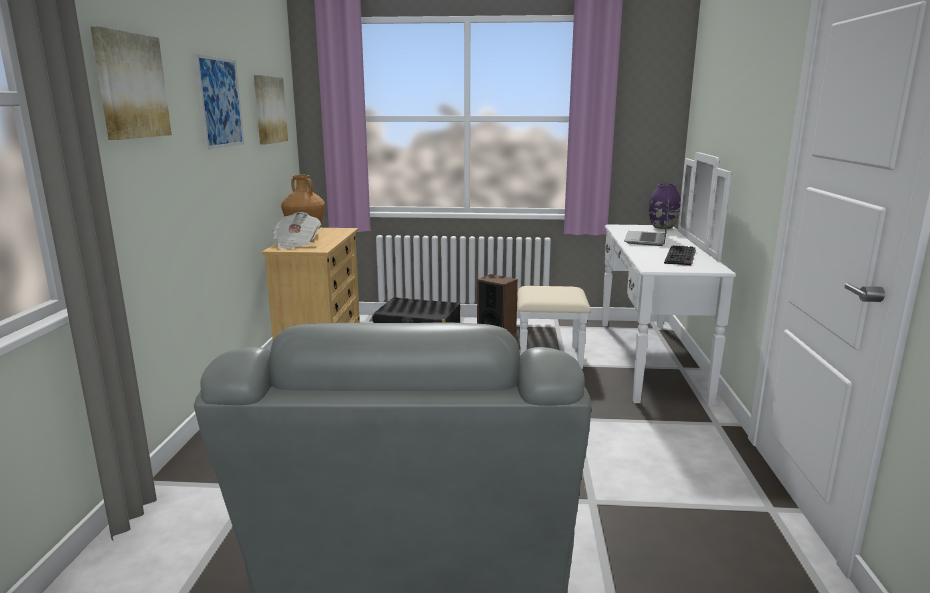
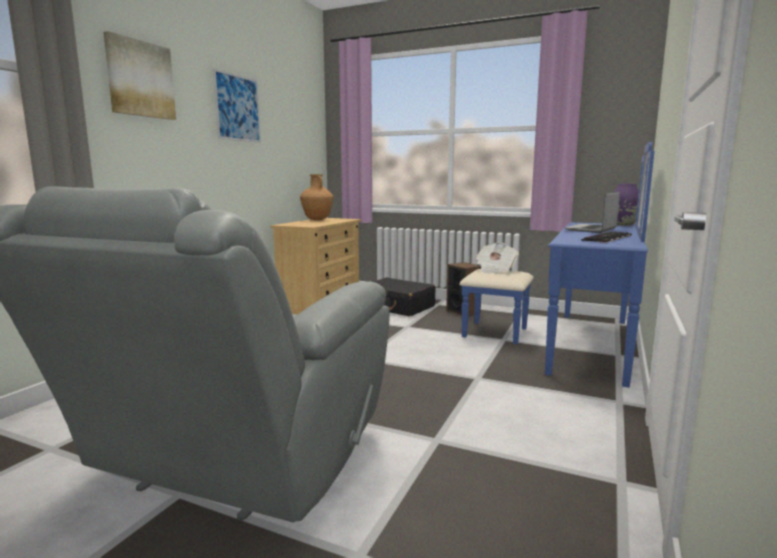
camera: 20 degrees right, 5 degrees down
(269, 110) = (293, 123): picture -> none
(296, 244) = (300, 223): newspaper -> newspaper (495, 270)
(626, 358) = (567, 342): white dresser -> blue dresser

